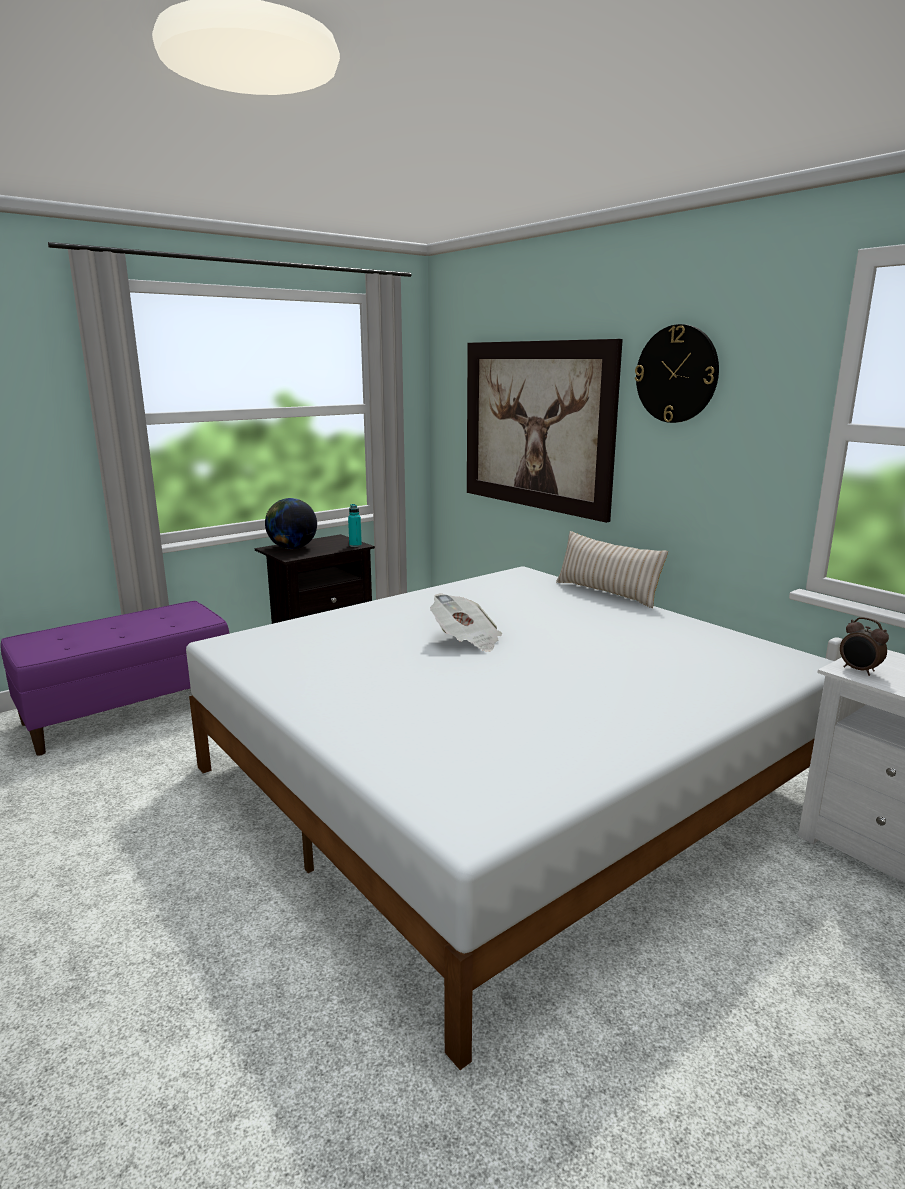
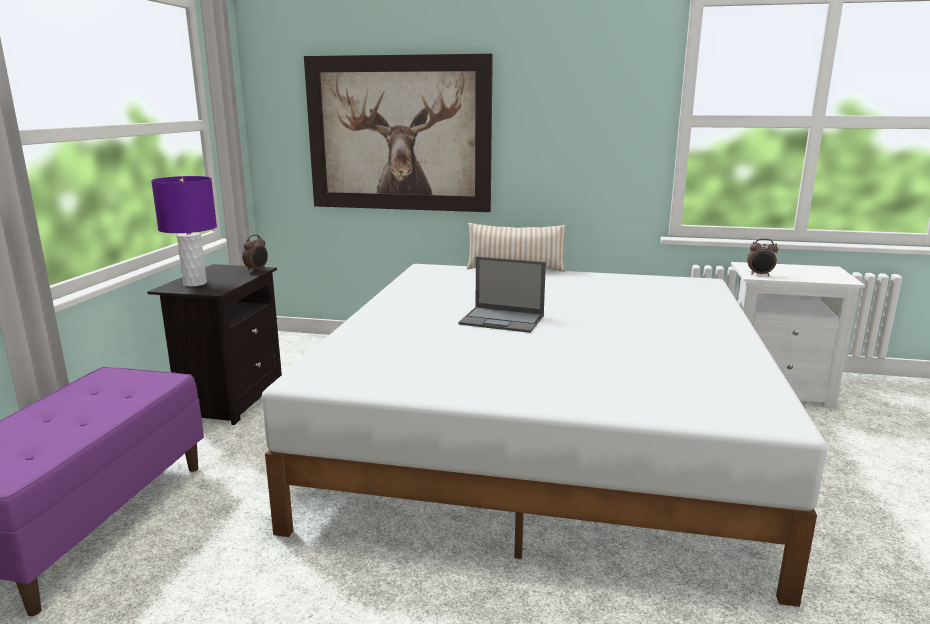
camera: 40 degrees left, 0 degrees up
(292, 548) = (194, 283): globe -> purple table lamp
(355, 545) = (257, 270): turquoise bottle -> alarm clock
(466, 640) = (503, 320): newspaper -> laptop
(676, 374) = (549, 83): wall clock -> none

